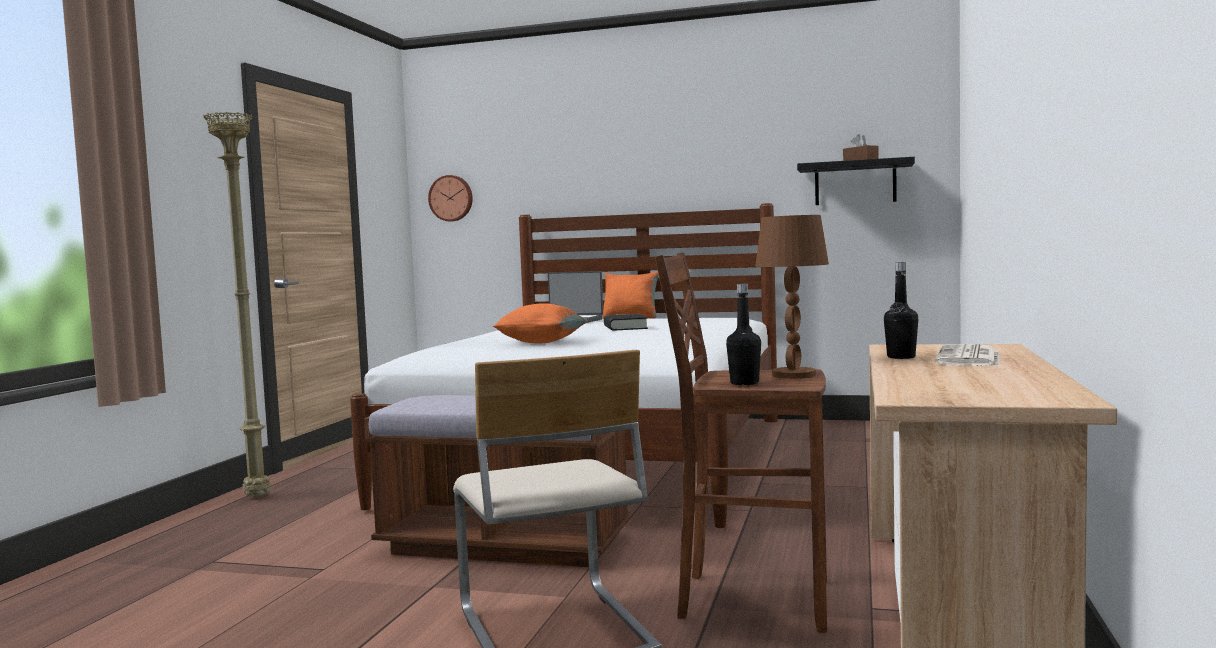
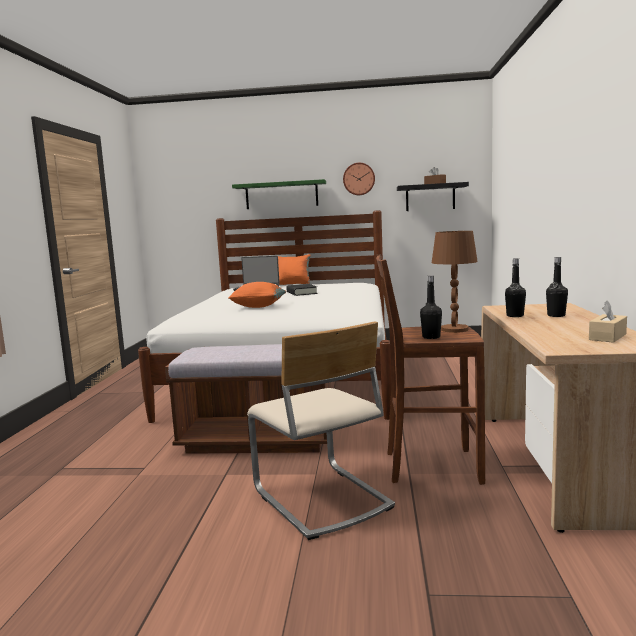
camera: 10 degrees left, 5 degrees up
(255, 497) = (67, 418): beige floor lamp -> none
(451, 198) = (167, 207): wall clock -> wall clock (359, 179)
(619, 180) = (281, 195): none -> green shelf
(969, 358) = (556, 315): newspaper -> black bottle
(1013, 386) = (607, 337): none -> beige tissue box

